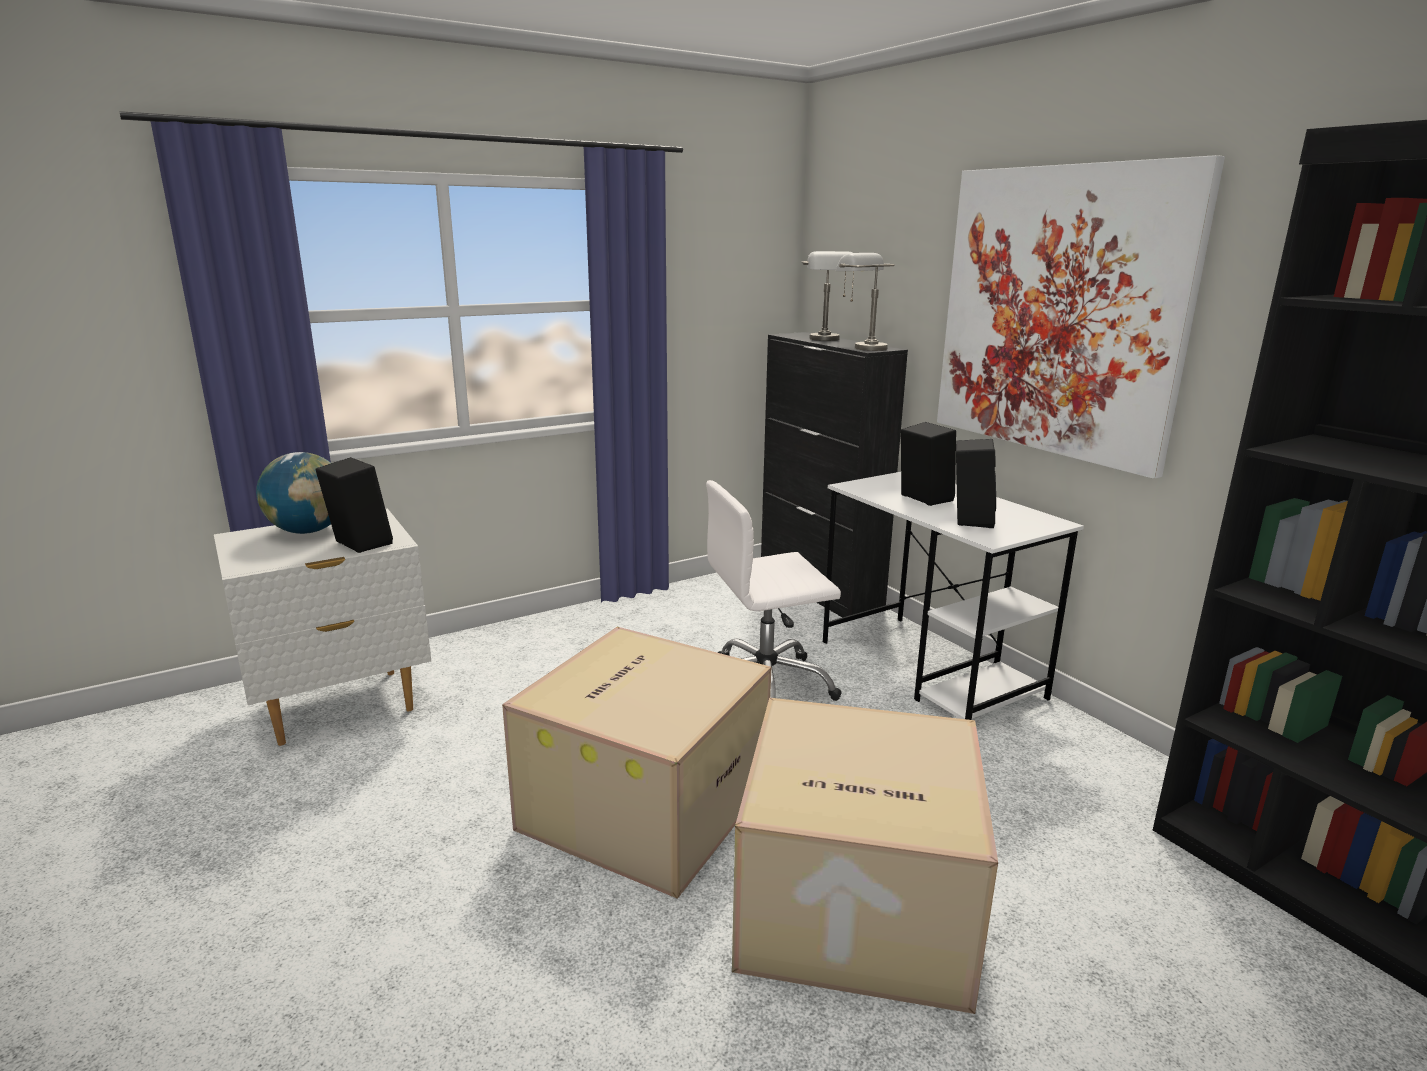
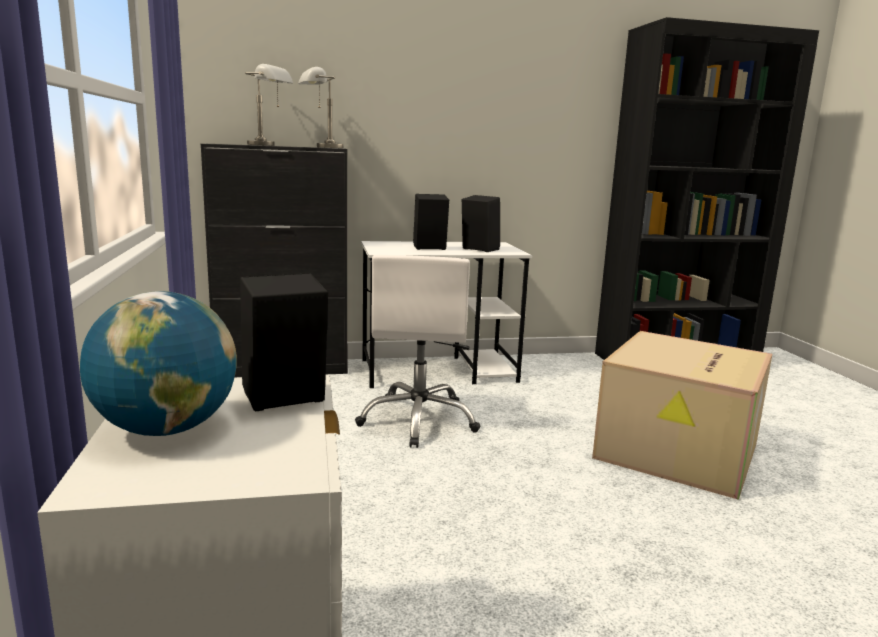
camera: 70 degrees left, 5 degrees down
(644, 803) = (557, 496): cardboard box -> none
(1059, 313) = (470, 114): picture -> none

